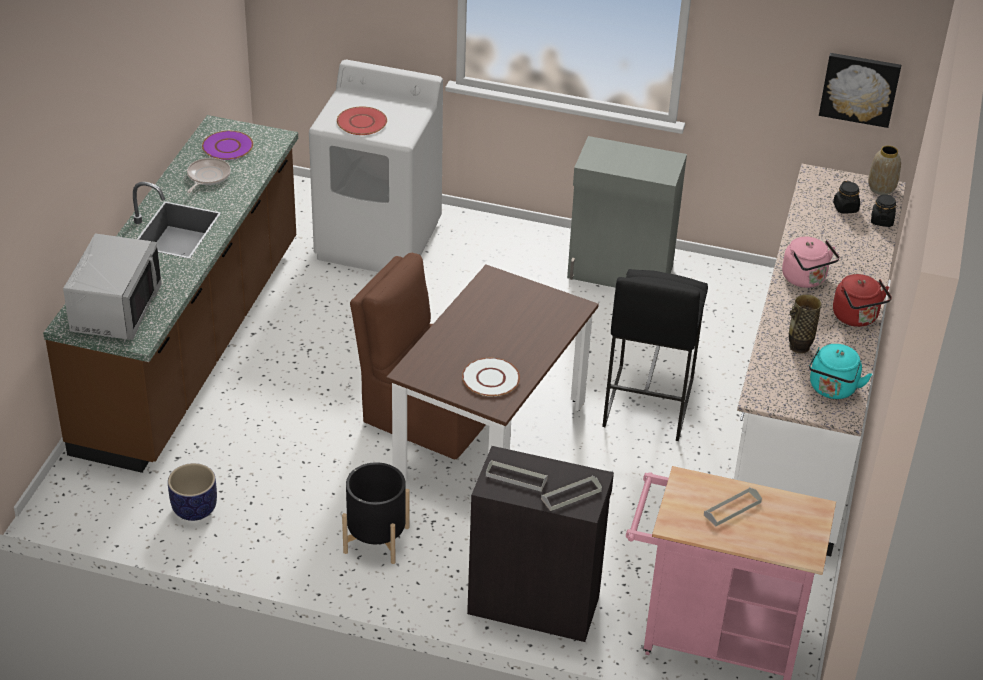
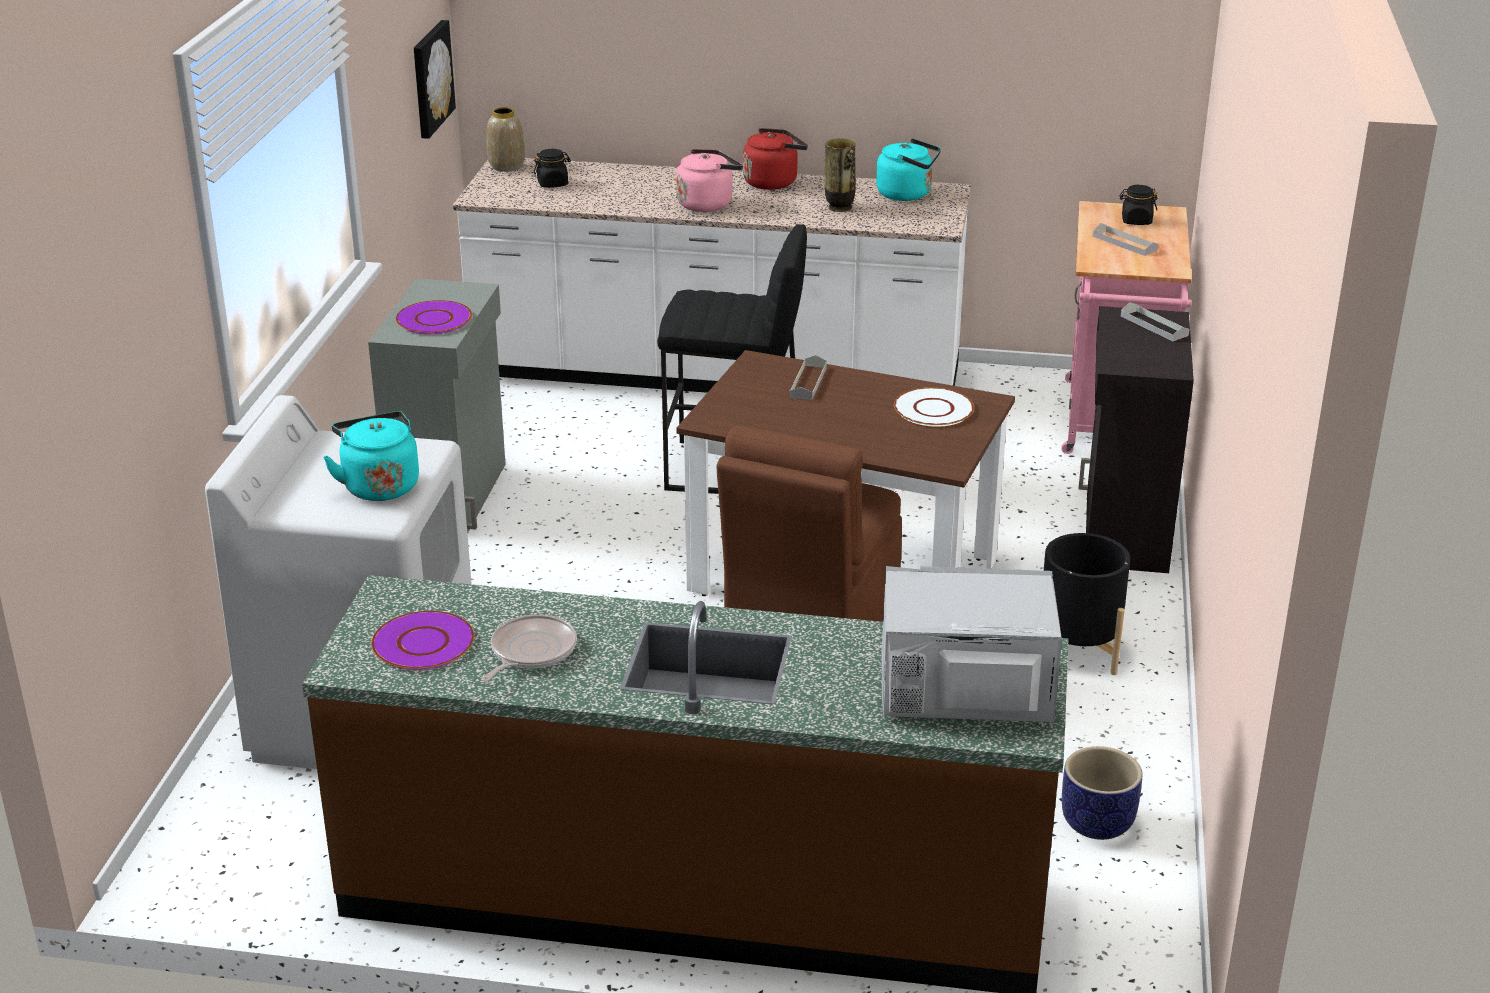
camera: 95 degrees left, 10 degrees down
(207, 177) = (530, 652): frying pan -> frying pan turned 105 degrees clockwise
(362, 122) = (379, 485): red plate -> turquoise kettle
(516, 477) = (1146, 356): grey tray -> grey tray (808, 382)
(618, 159) = (434, 319): none -> purple plate
(881, 220) = (576, 167): black jar -> black jar (1136, 221)

